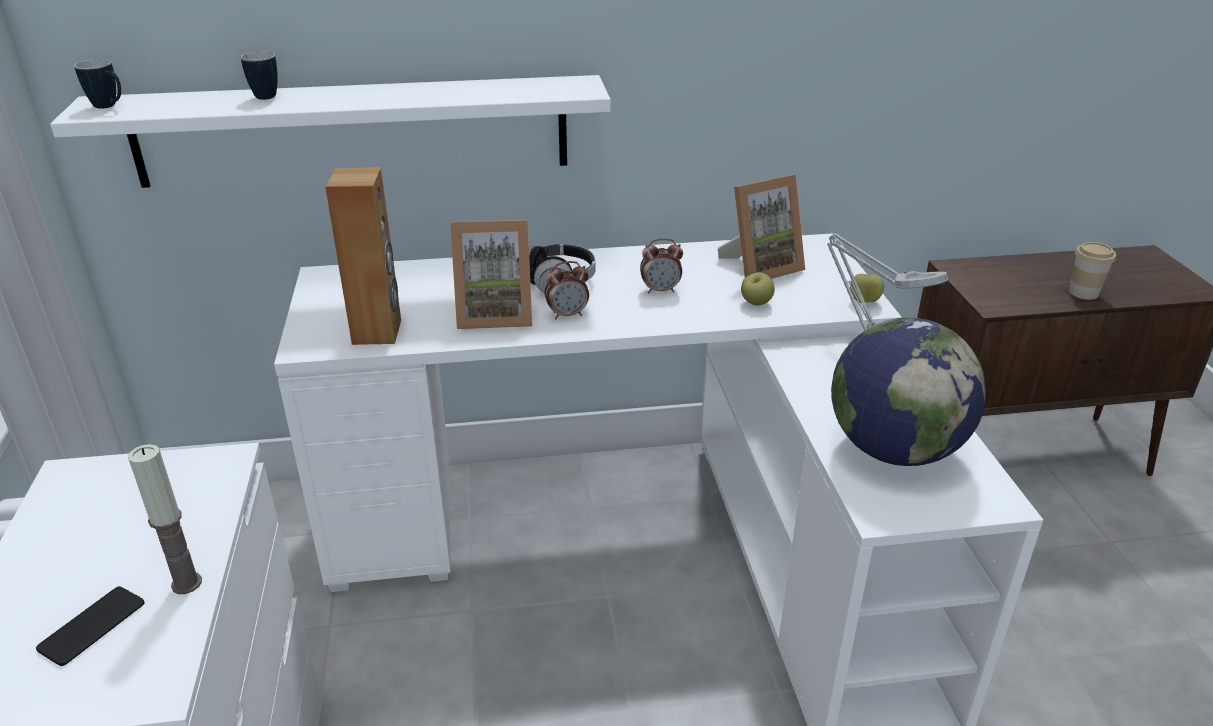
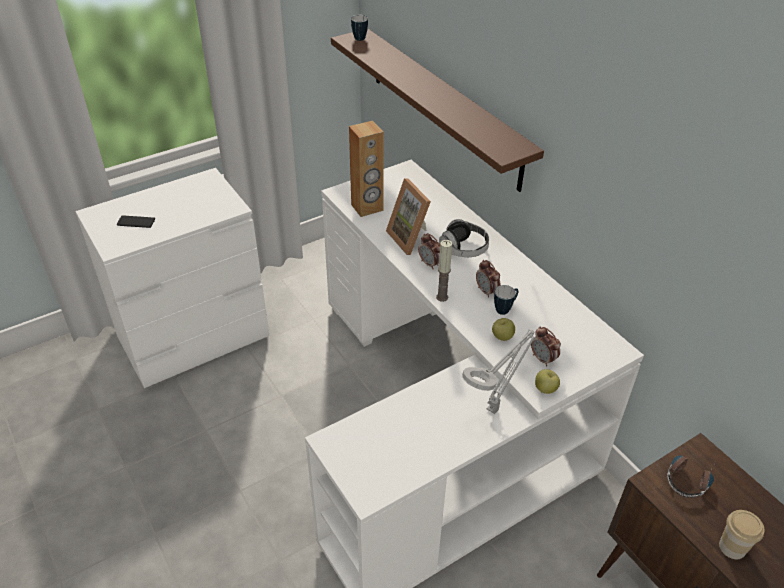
camera: 65 degrees right, 10 degrees up
(186, 583) = (163, 232): candle -> candle (442, 297)
(266, 95) = (408, 68): mug -> mug (505, 309)
(353, 131) = (443, 107): white shelf -> brown shelf
(760, 267) = (553, 328): picture frame -> none
(811, 289) = (543, 359): none -> alarm clock
(894, 450) = (393, 439): globe -> none
(989, 285) = (689, 477): none -> headphones

